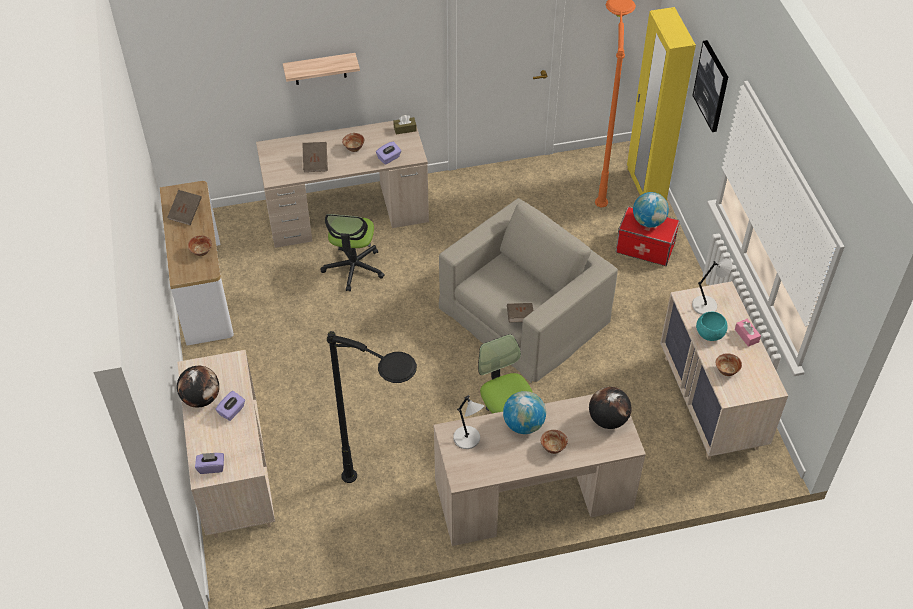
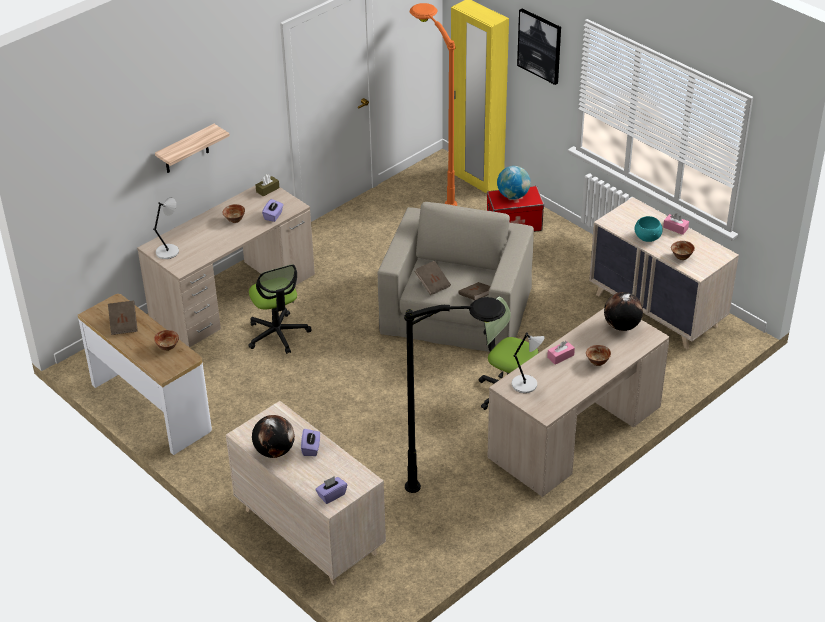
camera: 30 degrees left, 10 degrees down
(315, 163) = (209, 243): brown book -> brown book (432, 284)
(523, 424) = (560, 356): globe -> pink tissue box
(706, 305) = (628, 220): grey table lamp -> grey table lamp (168, 251)

